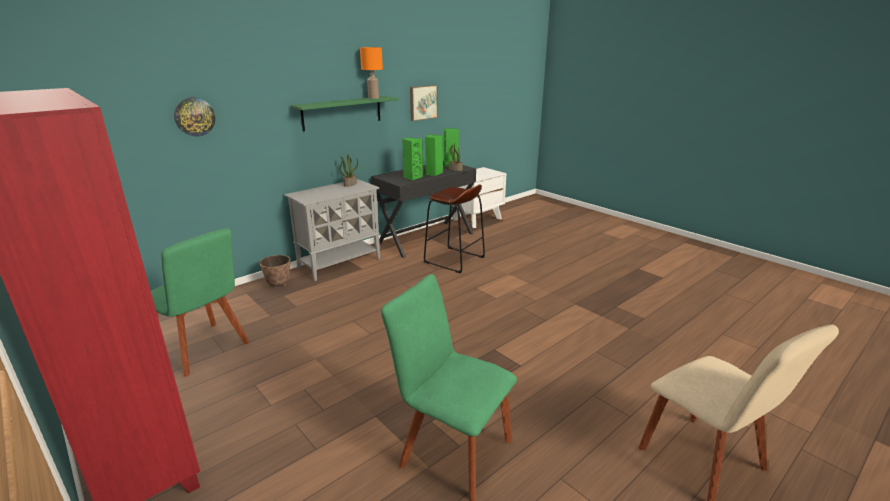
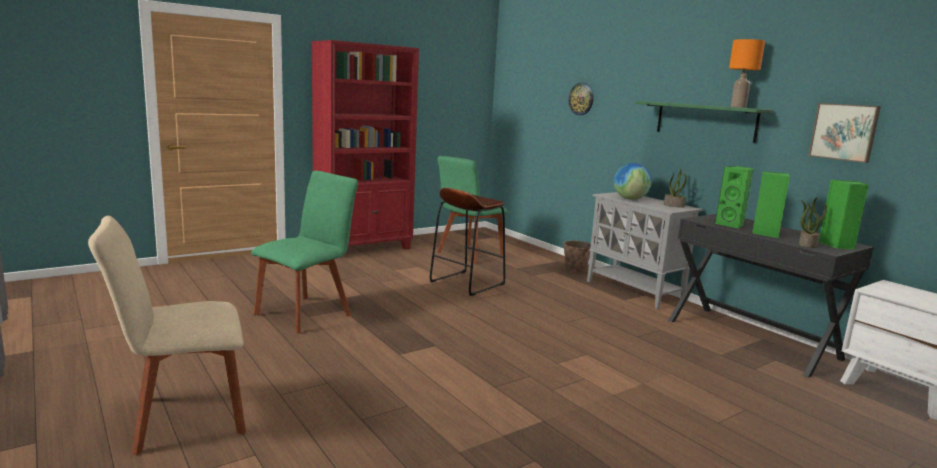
camera: 95 degrees right, 10 degrees down
(327, 194) = (630, 199): none -> globe
(454, 260) = (677, 350): brown stool -> brown stool (466, 283)

